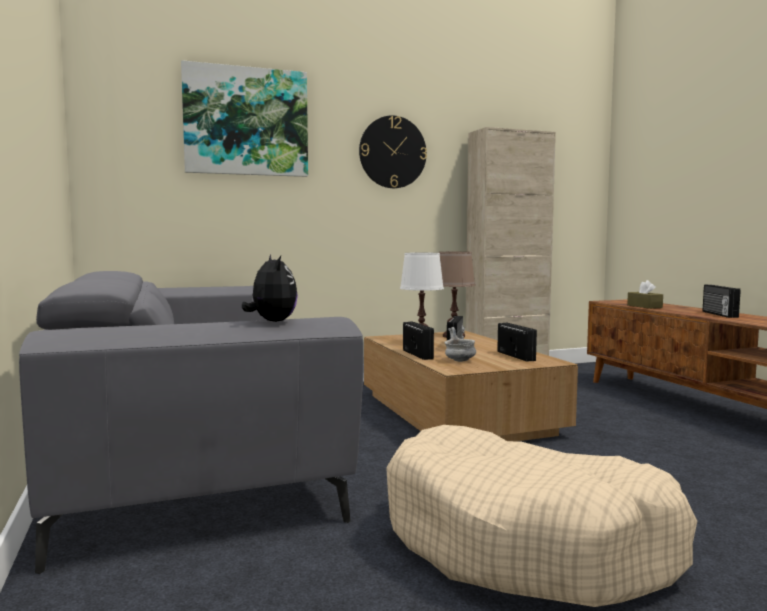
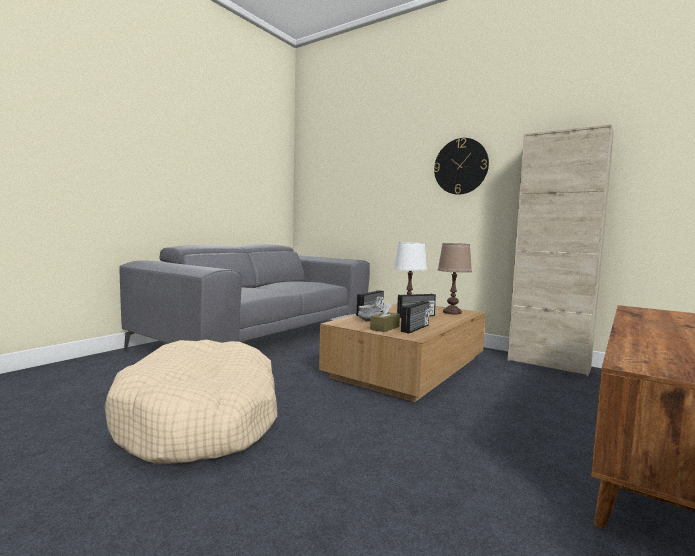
camera: 55 degrees right, 0 degrees up
(246, 122) = (367, 159): picture -> none
(271, 321) = (194, 266): plush toy -> none
(644, 306) = (634, 317): brown tissue box -> brown tissue box (385, 328)
(718, 314) = (663, 337): radio -> none

